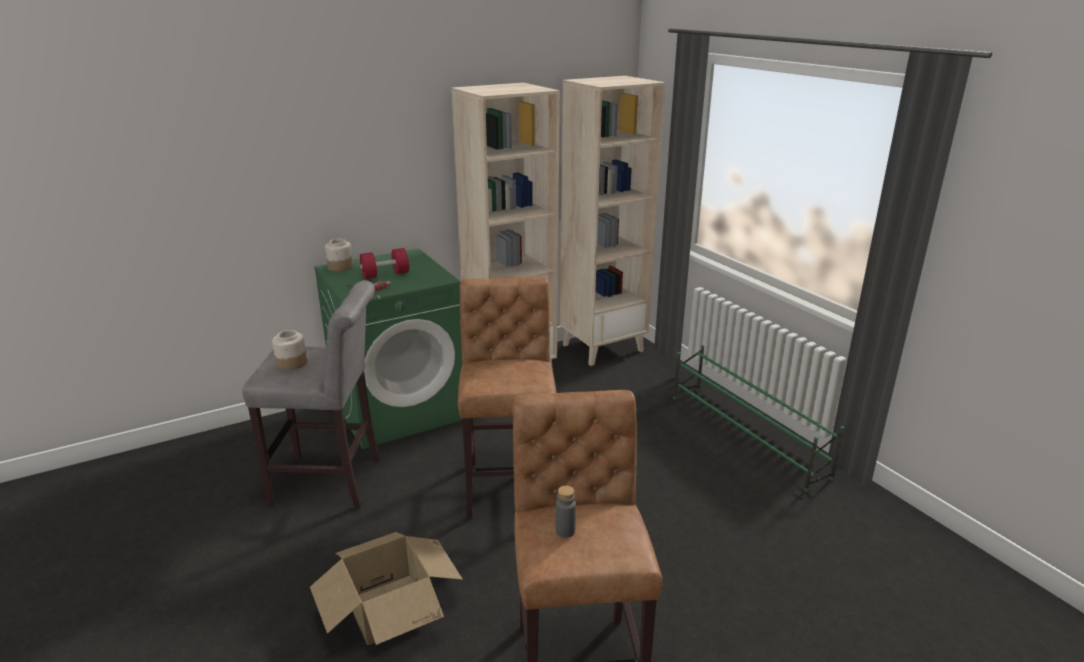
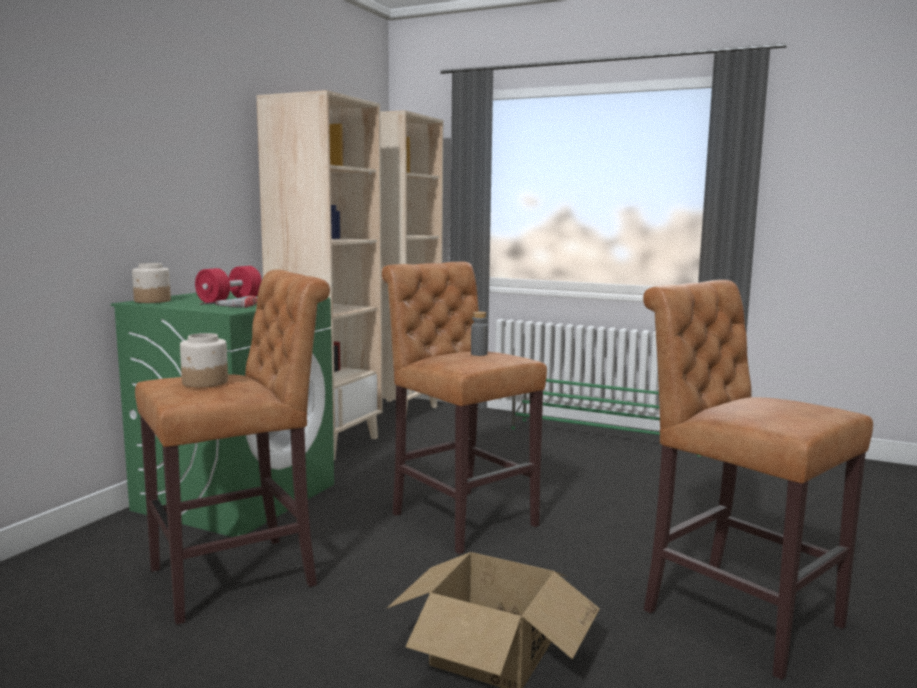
camera: 35 degrees left, 15 degrees down
(333, 482) = (242, 576): grey stool -> brown stool
(565, 531) = (765, 408): grey bottle -> grey bottle (479, 354)

